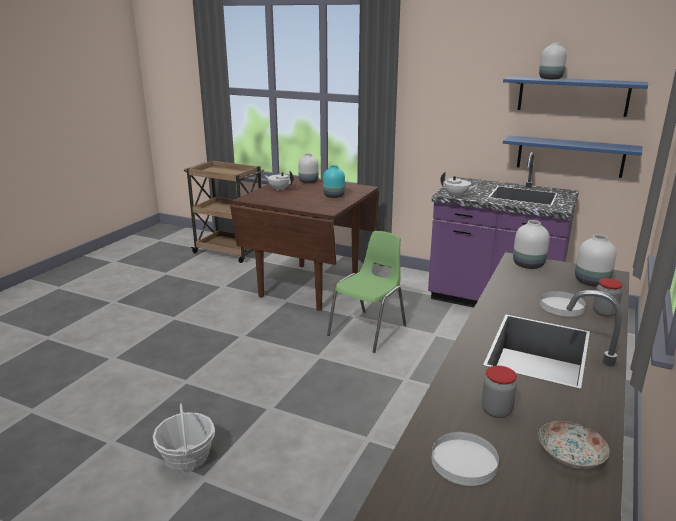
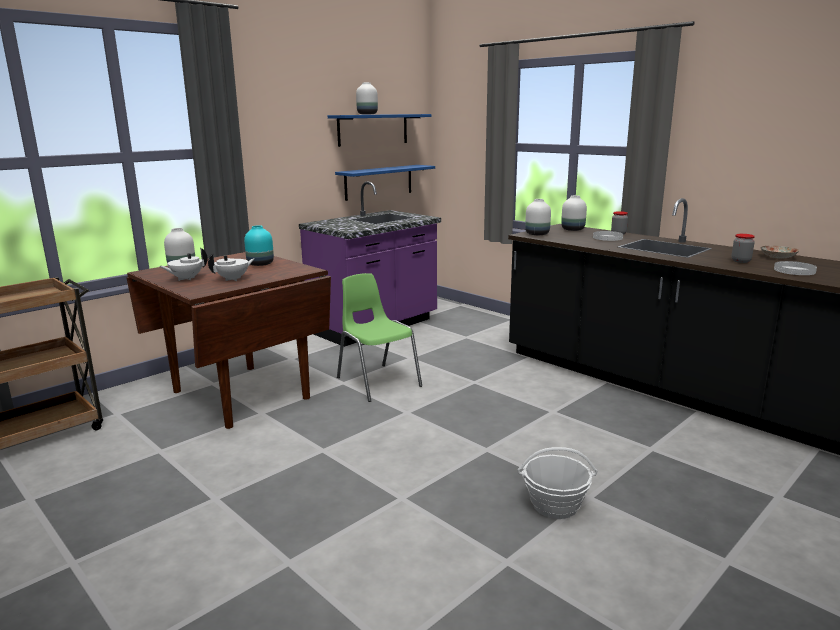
camera: 70 degrees left, 5 degrees down
(457, 196) = (359, 229): white teapot -> white teapot (233, 279)

